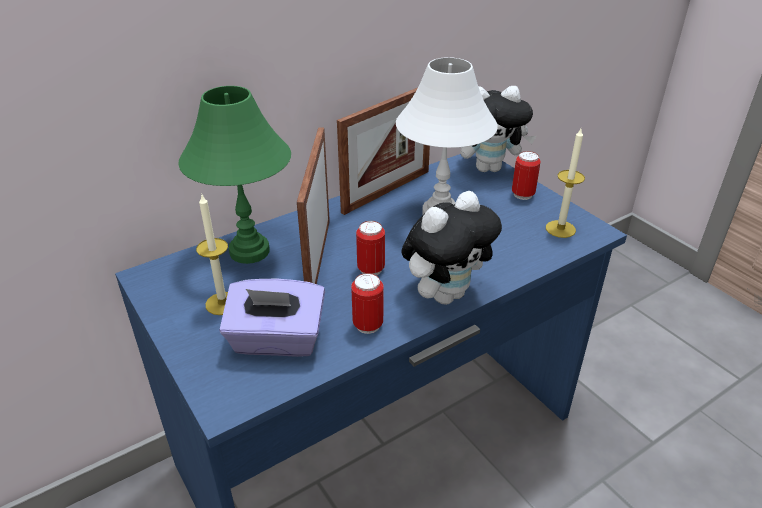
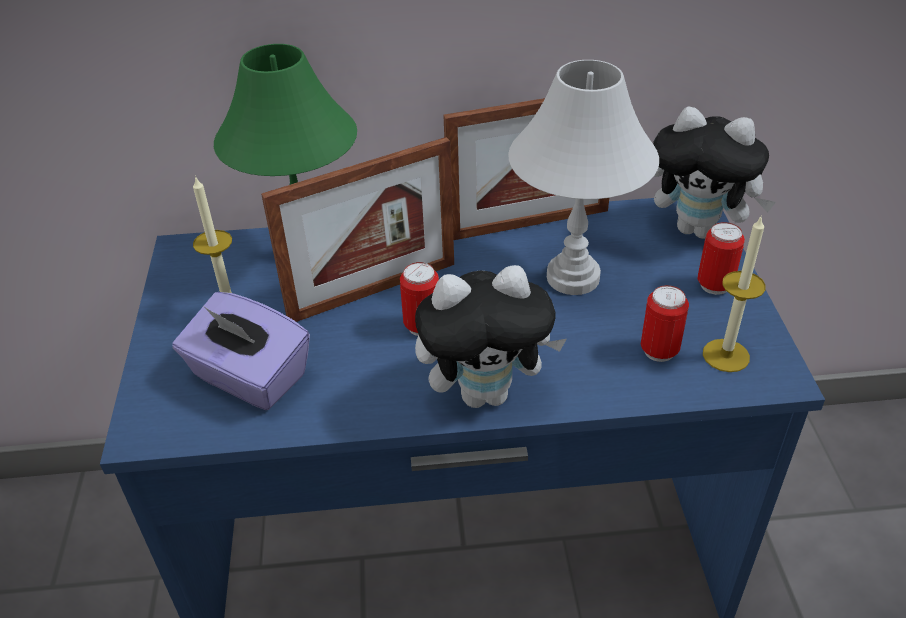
camera: 30 degrees right, 5 degrees up
(318, 259) = (373, 291): picture frame -> picture frame turned 150 degrees counterclockwise
(368, 325) = (360, 398): can -> can (659, 351)

